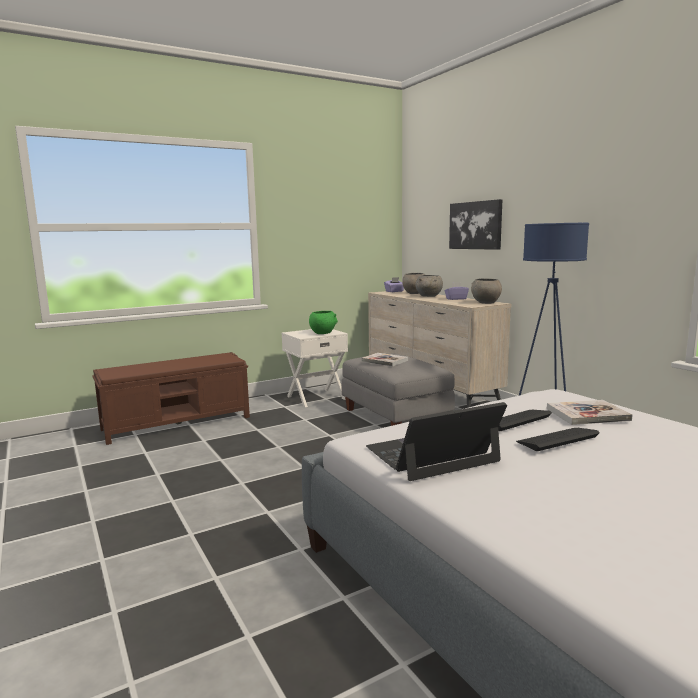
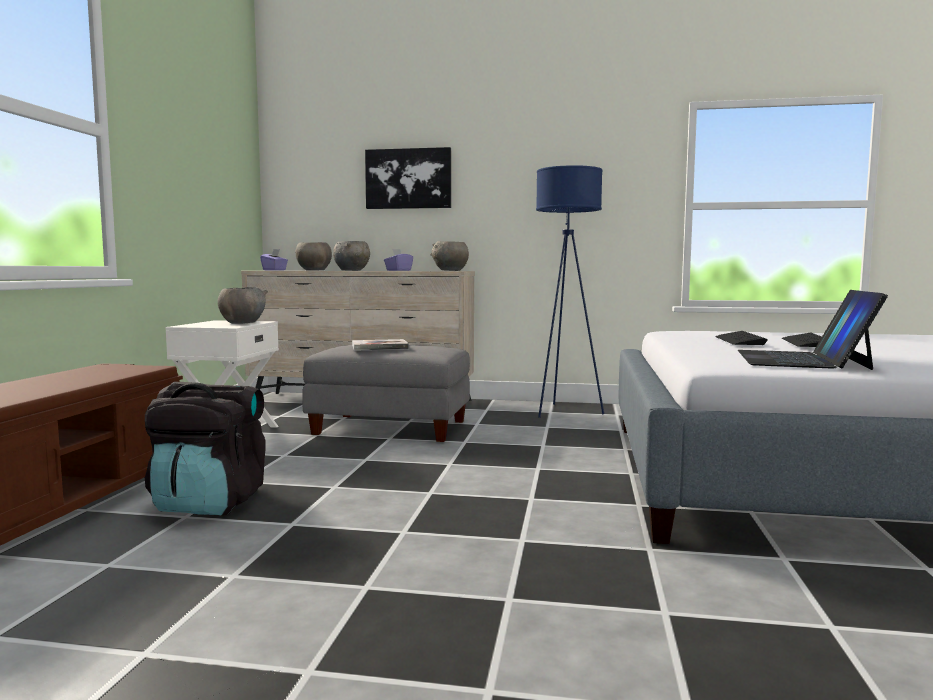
camera: 50 degrees left, 5 degrees down
(223, 437) = (209, 503): none -> black backpack
(323, 333) = (242, 323): green bowl -> grey bowl
(587, 414) = (755, 332): book -> none

